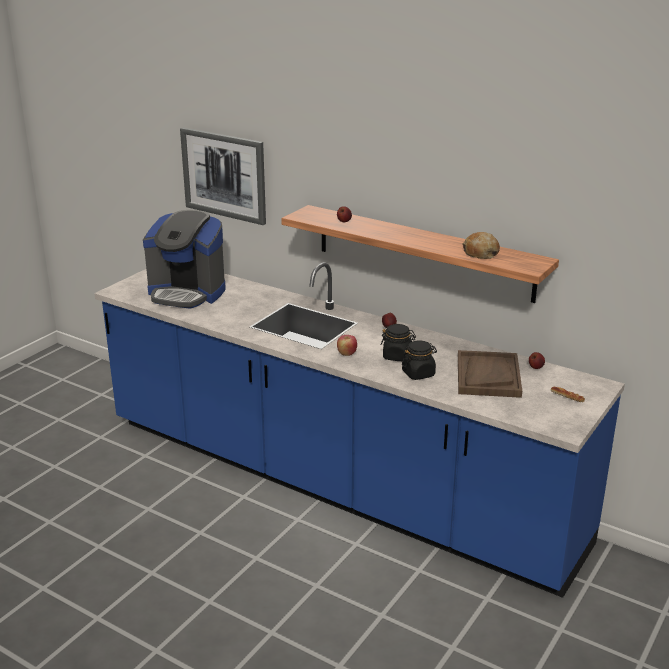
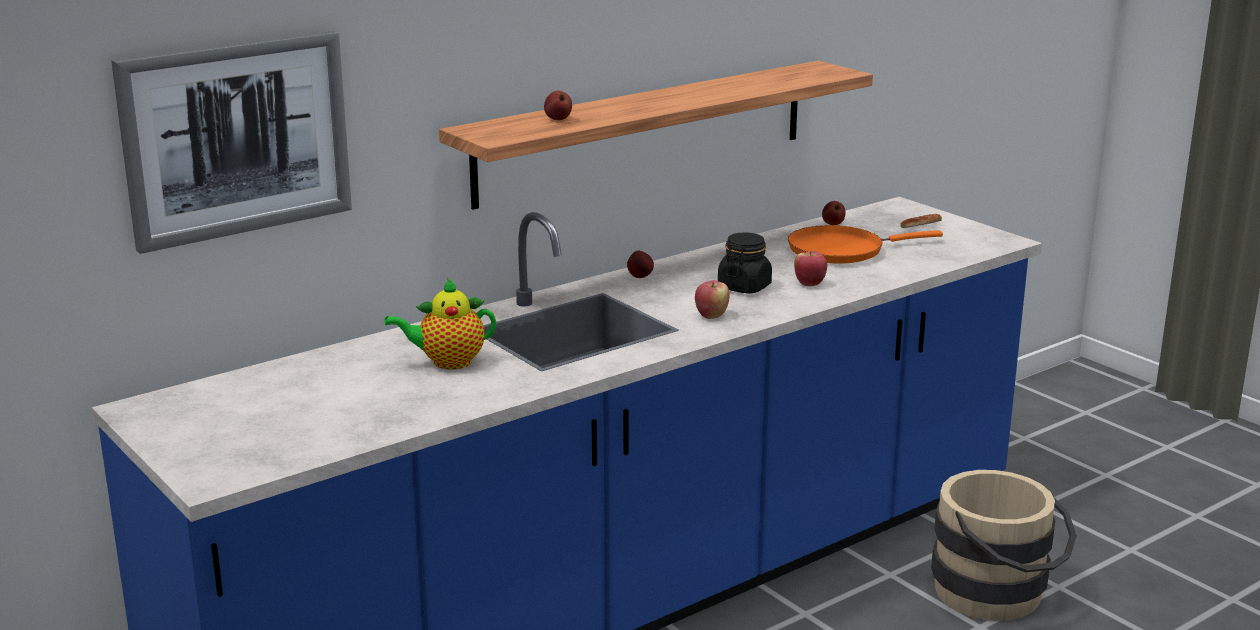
camera: 70 degrees left, 5 degrees down
(187, 293) = (319, 406): coffee machine -> none
(246, 306) = (447, 362): none -> teapot
(418, 373) = (809, 284): black jar -> apple
(422, 619) = (997, 596): none -> beige bucket
(480, 253) = (769, 81): bread -> none
(488, 376) = (841, 250): brown tray -> orange frying pan

